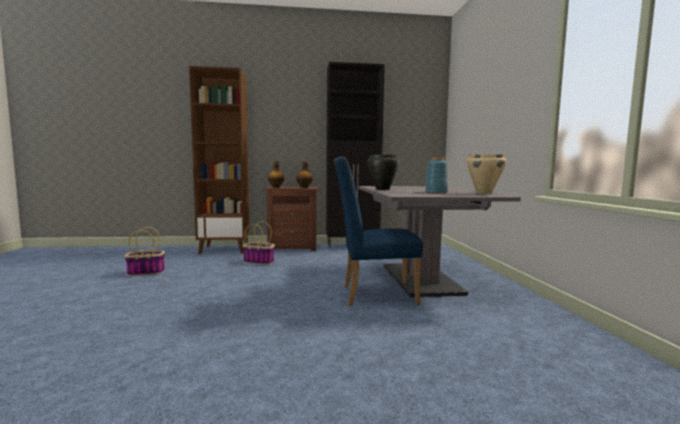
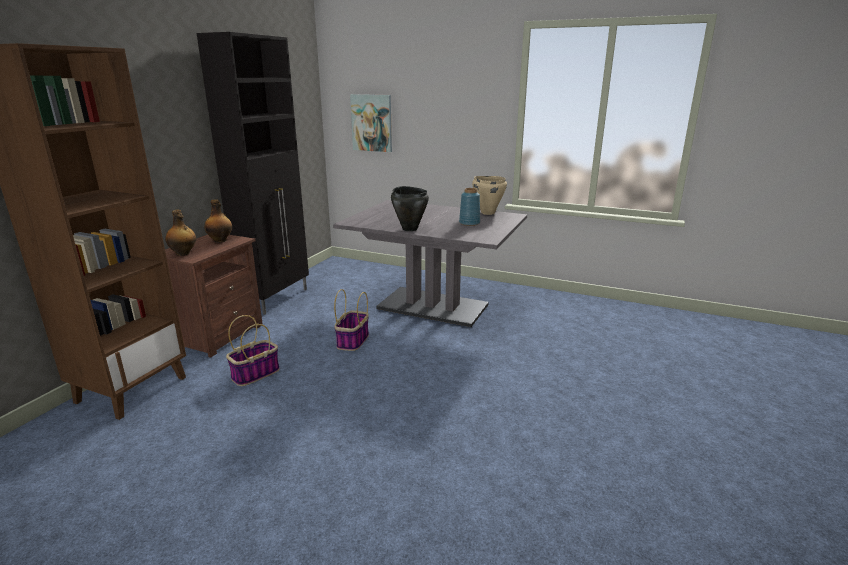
camera: 60 degrees left, 15 degrees up
(145, 272) = (168, 488): basket -> basket (353, 341)
(372, 294) = (450, 340): blue chair -> none
(465, 127) = (372, 123): none -> picture

